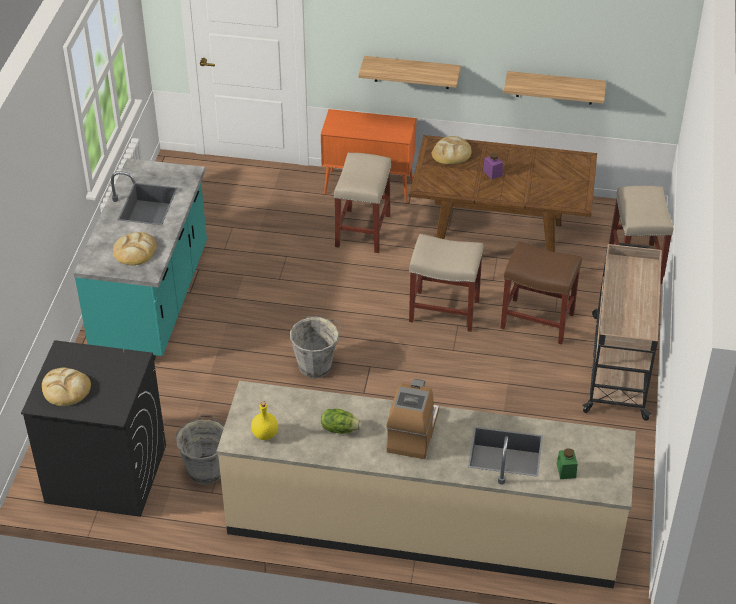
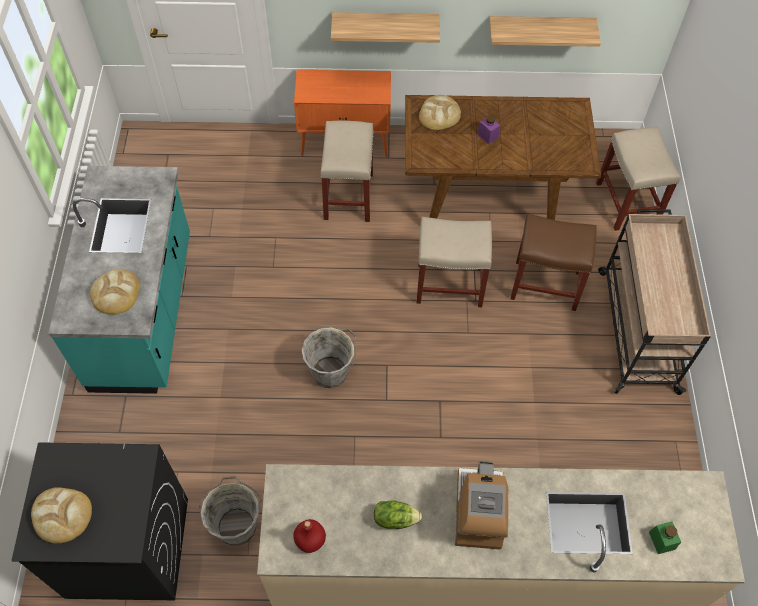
camera: 10 degrees left, 15 degrees up
(265, 435) = (310, 540): yellow bottle -> red bottle

